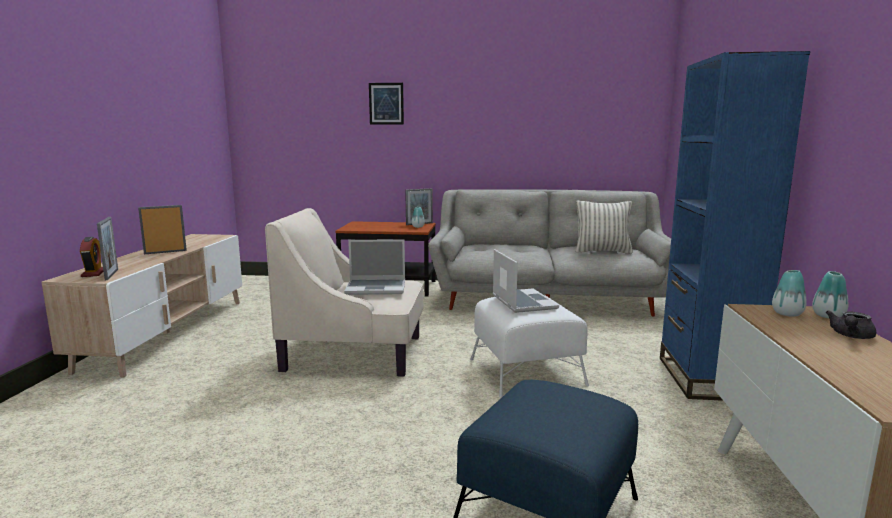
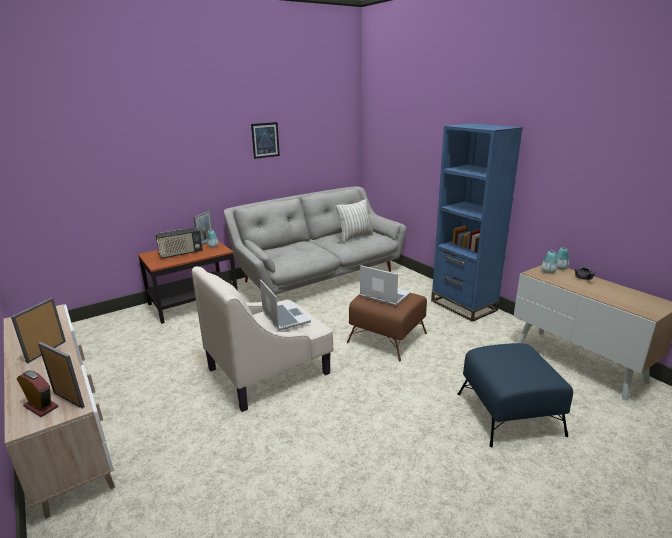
camera: 40 degrees left, 10 degrees up
(377, 288) = (284, 317): laptop -> laptop turned 75 degrees counterclockwise
(381, 226) = (181, 254): none -> radio
(386, 103) = (154, 139): picture -> picture (265, 140)
(526, 371) = (387, 337): white ottoman -> brown ottoman

